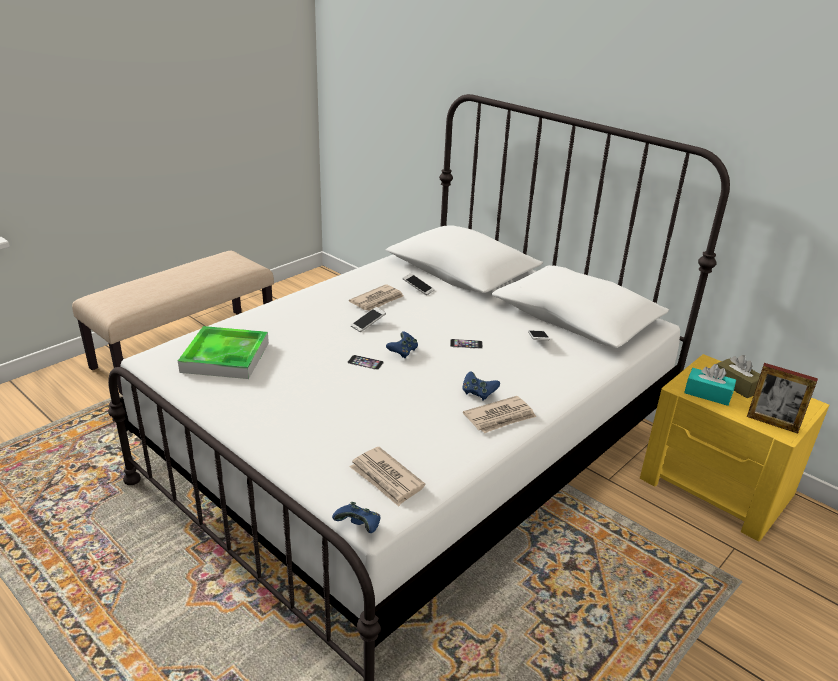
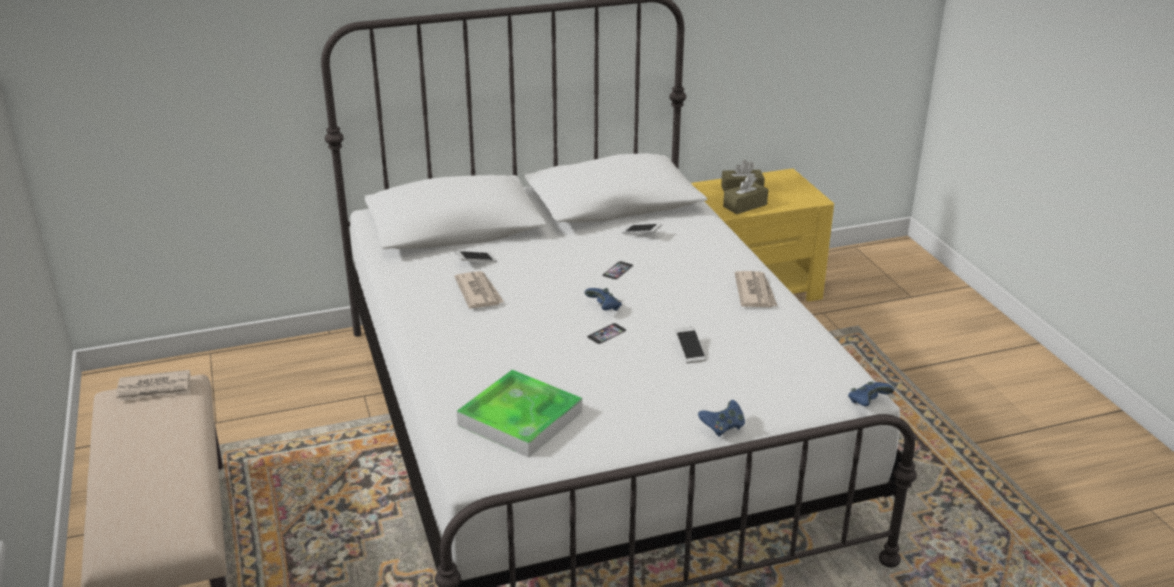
camera: 60 degrees left, 0 degrees up
(368, 324) = (527, 312): phone -> phone (689, 350)
(386, 479) = (810, 372): newspaper -> newspaper (155, 389)
(478, 393) = (709, 291): blue game controller -> blue game controller (722, 427)
(707, 394) = (745, 205): turquoise tissue box -> brown tissue box
(772, 423) = (801, 198): picture frame -> none

